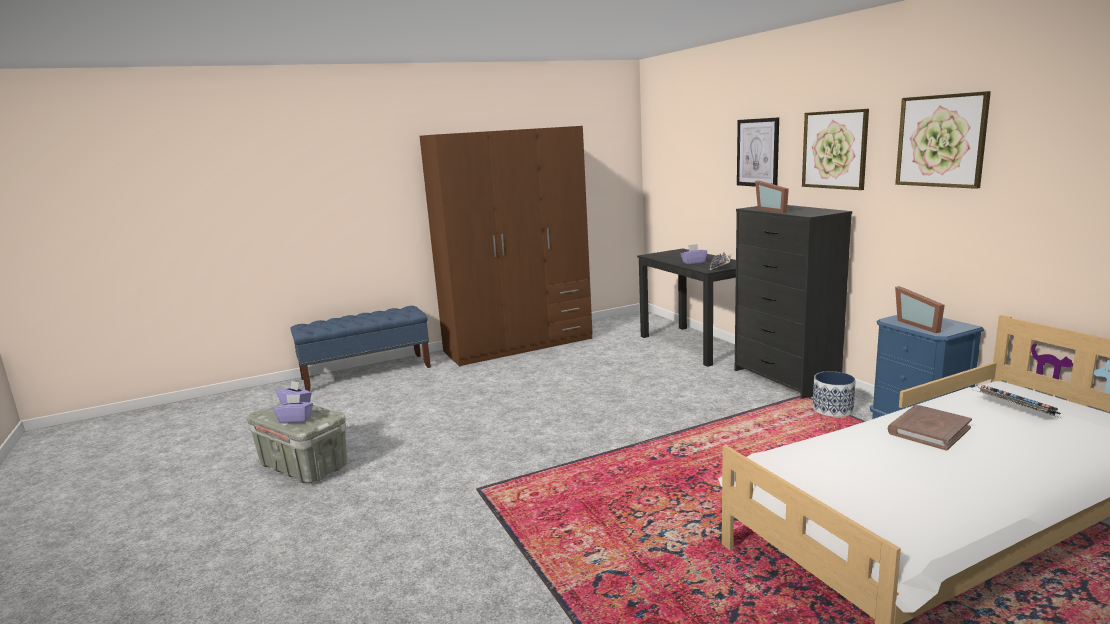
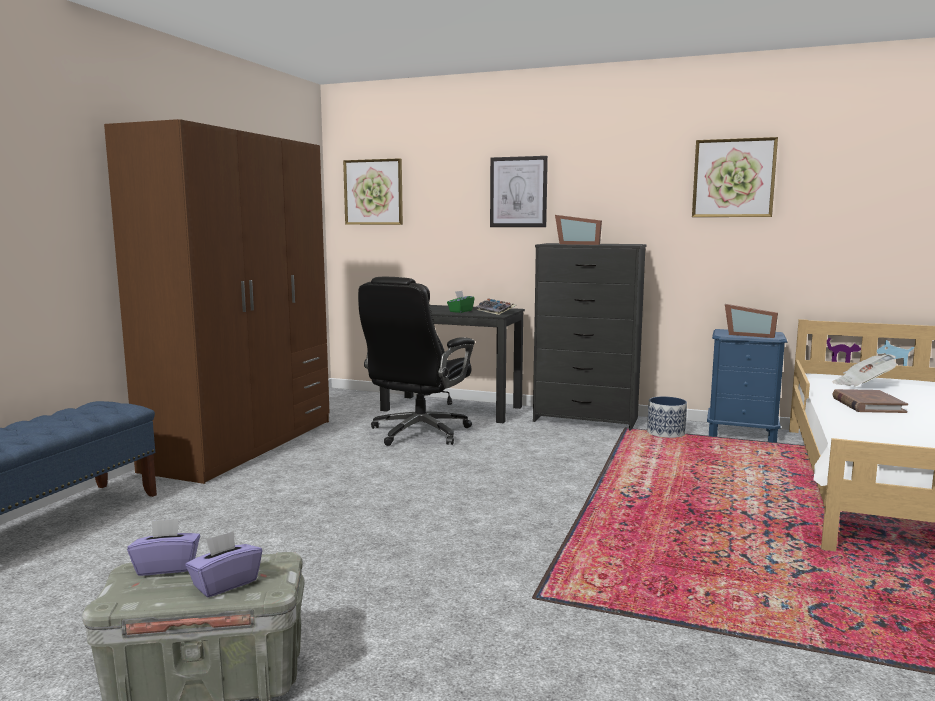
camera: 45 degrees left, 5 degrees down
(630, 360) = (418, 433): none -> black office chair
(693, 262) = (460, 311): purple tissue box -> green tissue box
(834, 149) = (619, 187): picture -> picture (373, 192)
(1013, 409) = (862, 384): keyboard -> newspaper

